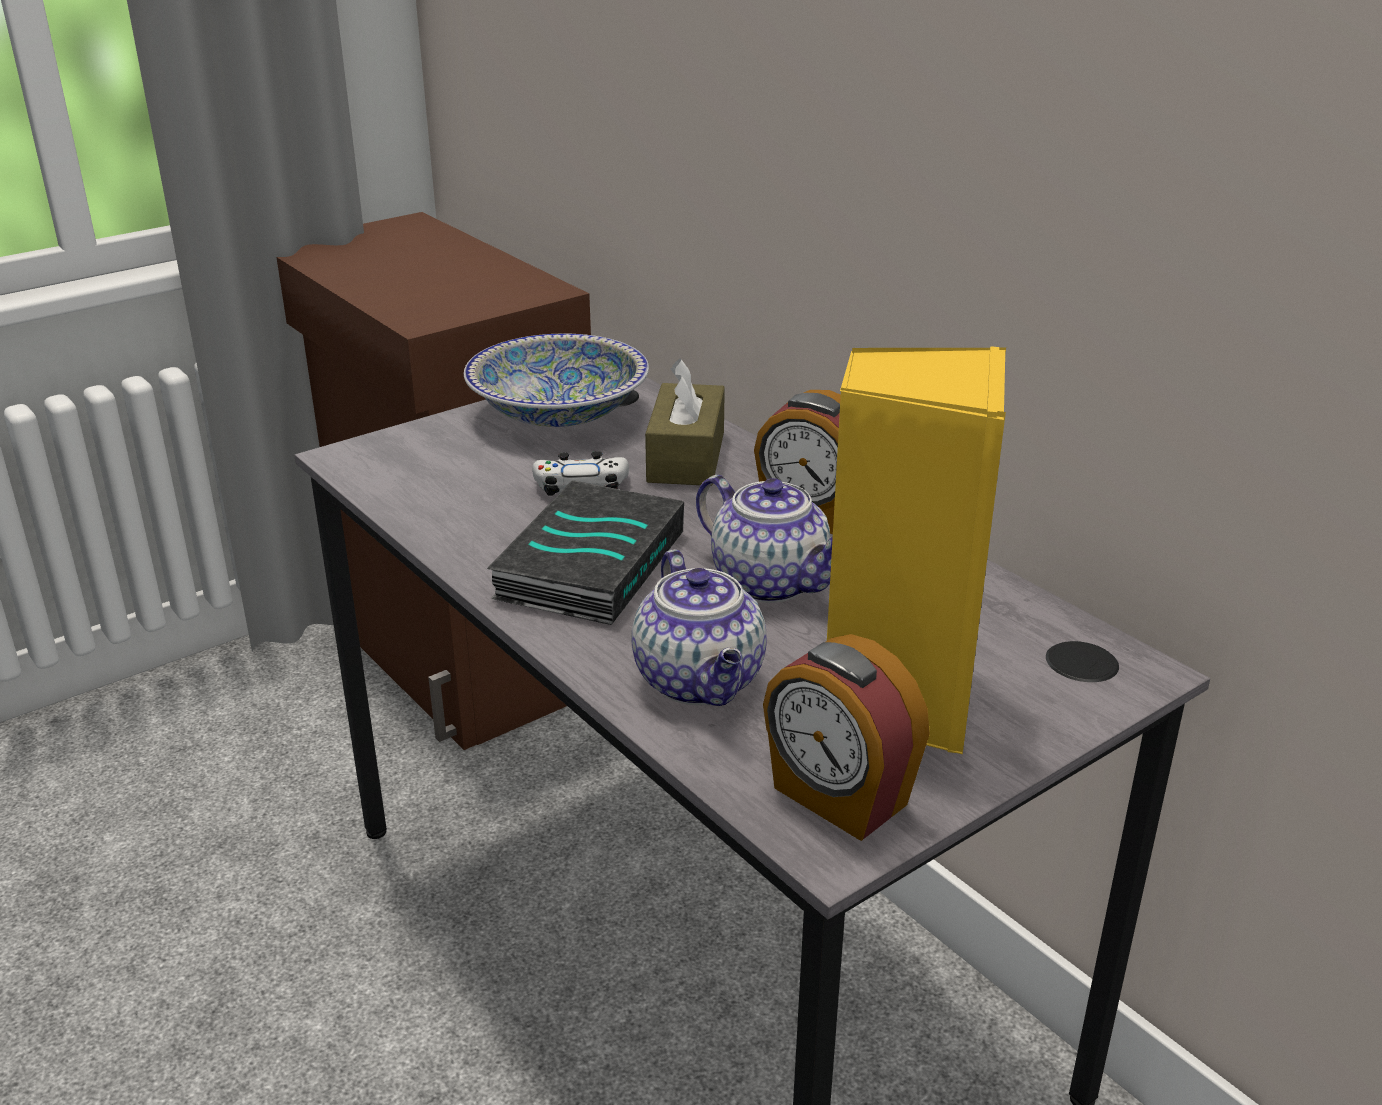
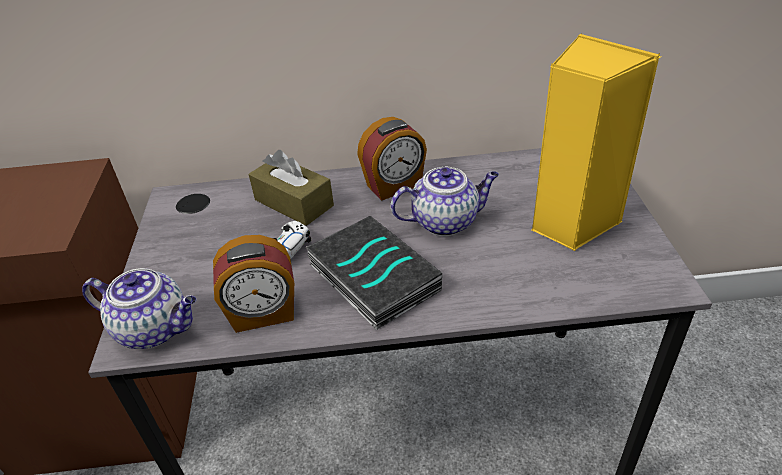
camera: 55 degrees left, 10 degrees up
(559, 413) = (189, 230): bowl -> none
(701, 682) = (517, 277): teapot -> teapot (155, 329)
(838, 798) = (636, 269): alarm clock -> alarm clock (263, 314)

